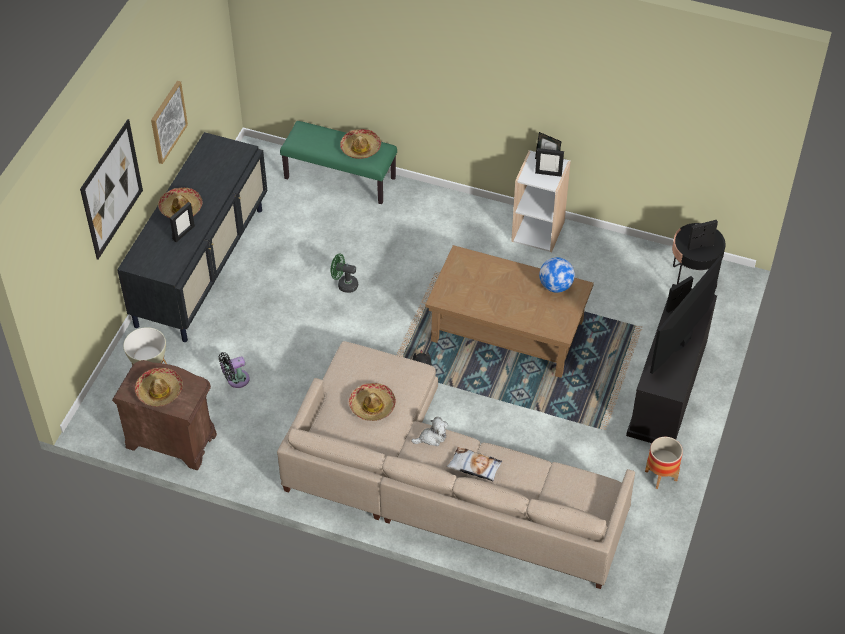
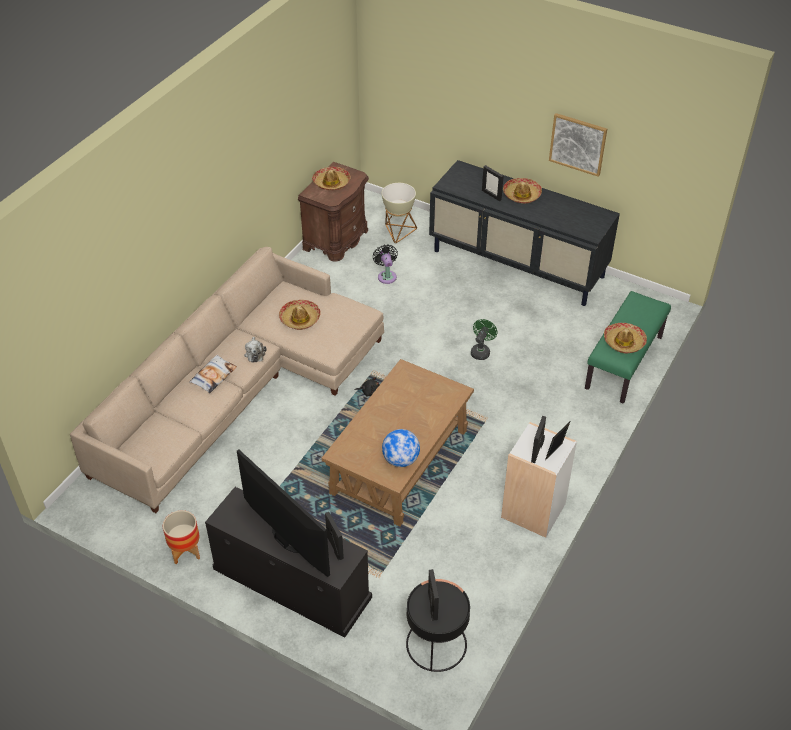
camera: 100 degrees right, 5 degrees down
(112, 189) = (482, 100): picture -> none

